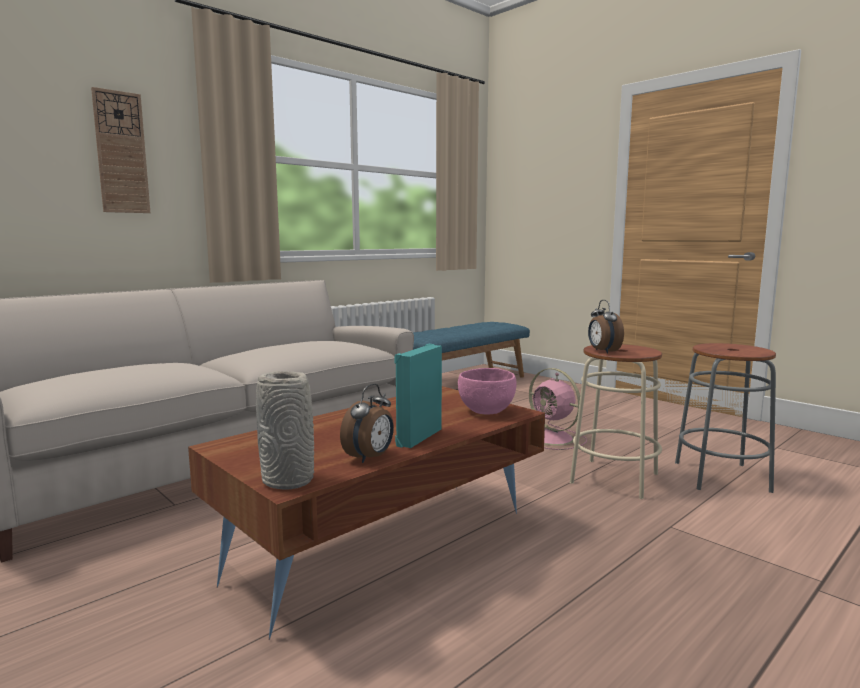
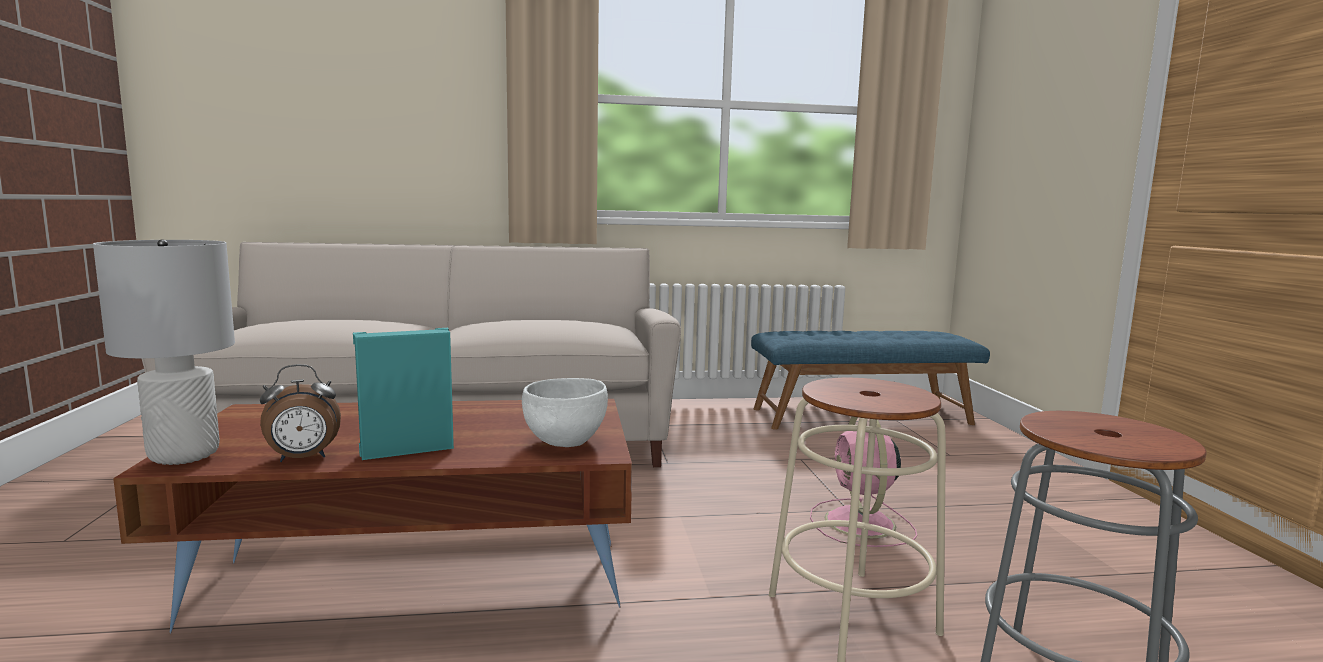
camera: 35 degrees right, 0 degrees up
(121, 153) = (431, 100): wall clock -> none
(289, 481) = (183, 459): grey vase -> grey table lamp
(486, 411) = (565, 442): pink bowl -> white bowl
(603, 351) = (827, 389): alarm clock -> none

